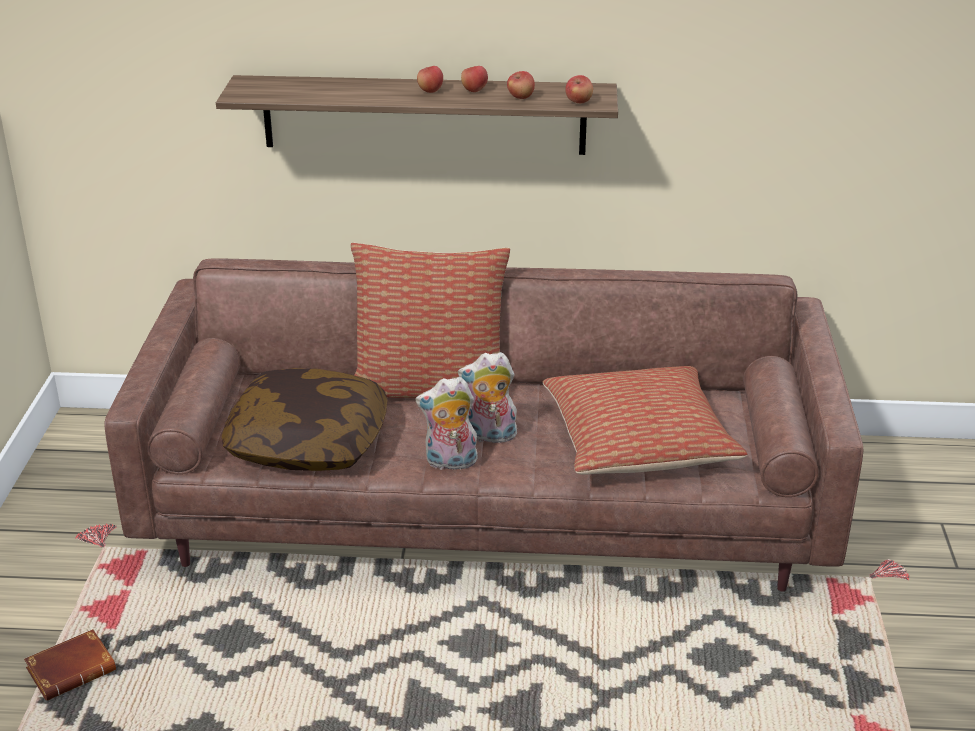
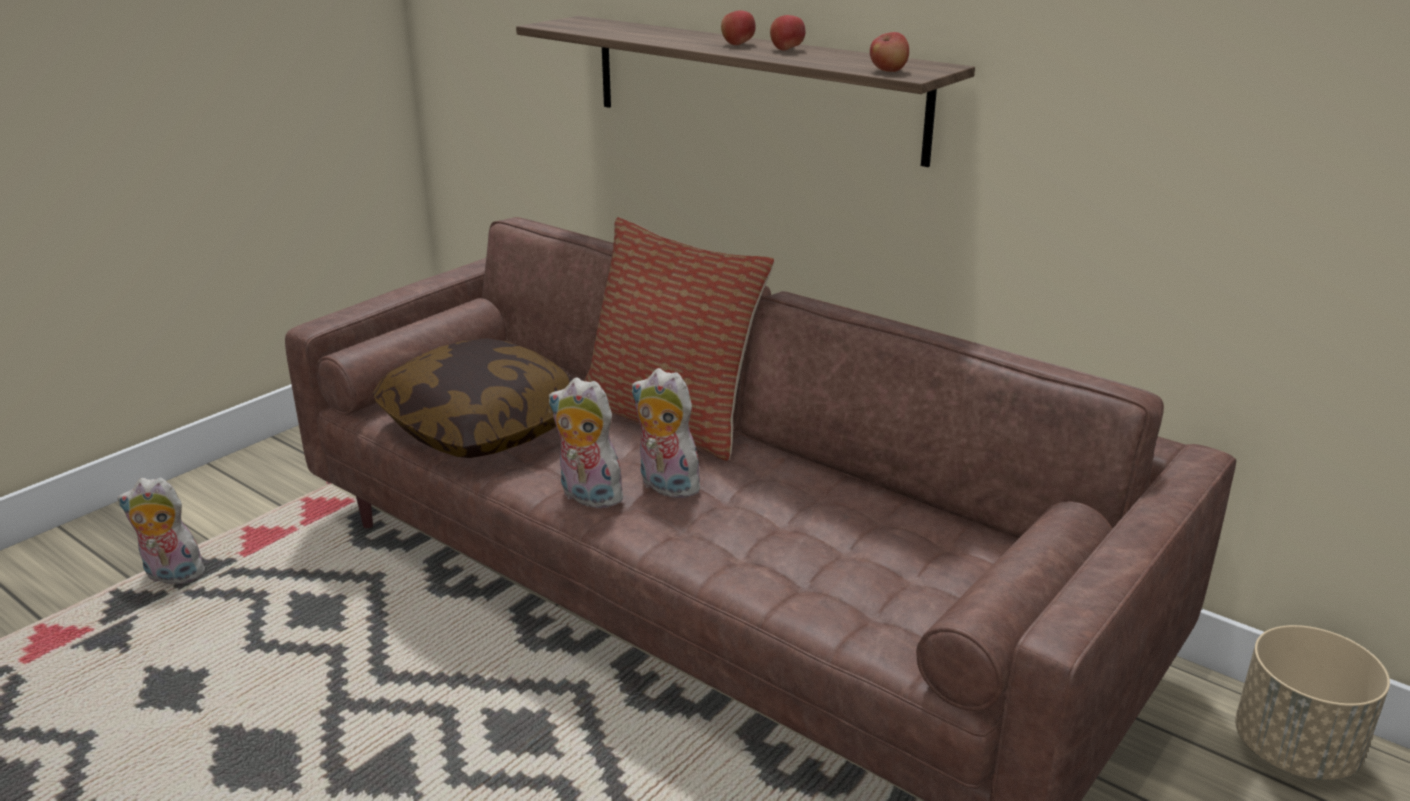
camera: 35 degrees right, 5 degrees down
(73, 669) = (171, 576): brown book -> plush toy
(520, 97) = (826, 59): apple -> none
(638, 441) = (829, 555): pillow -> none
(880, 461) = (1295, 750): none -> beige planter

